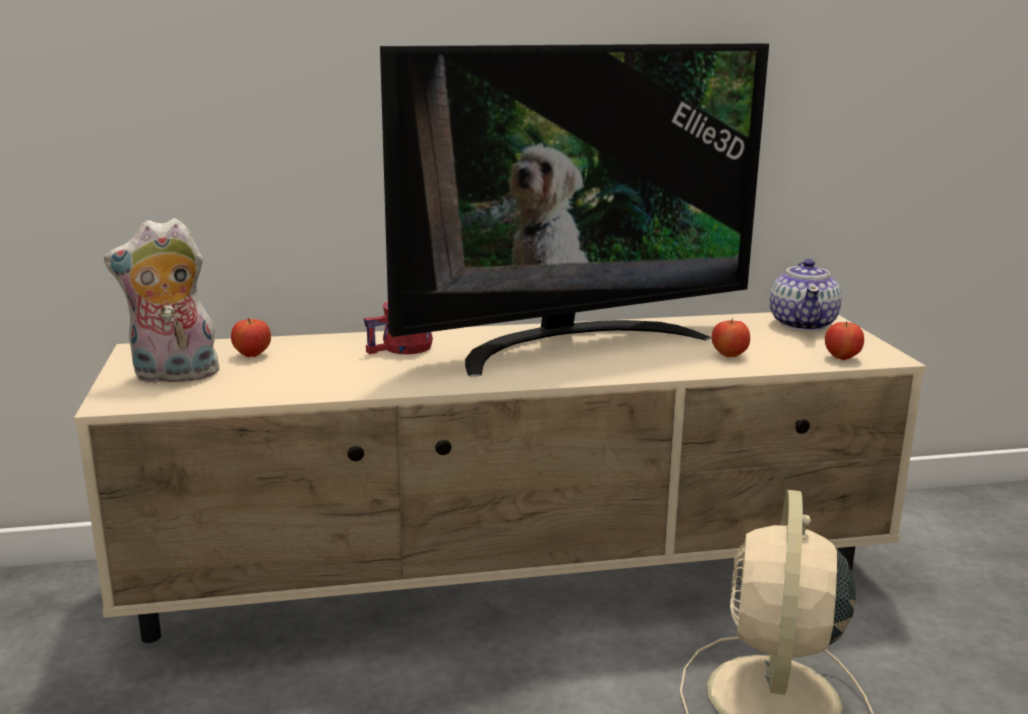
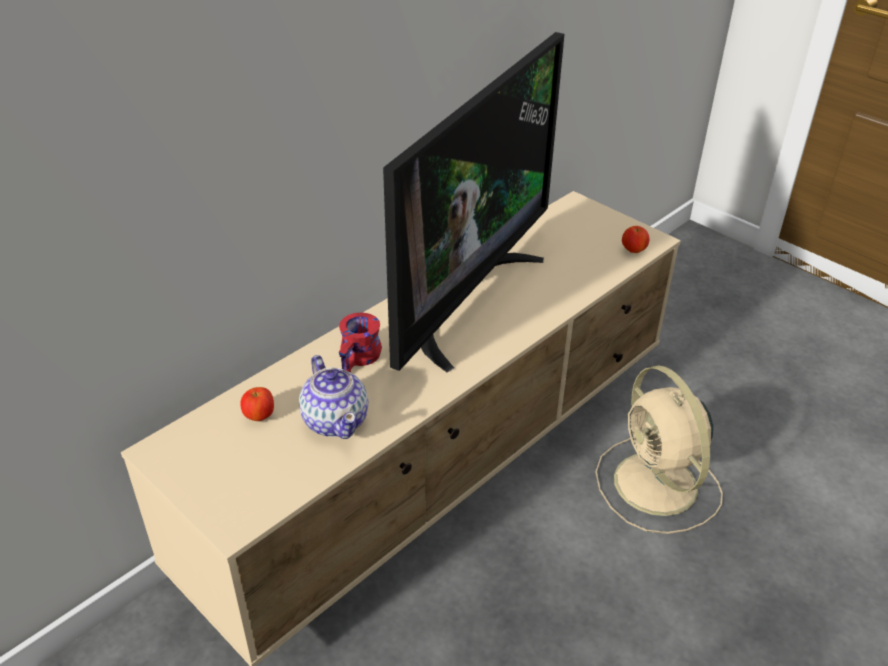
camera: 35 degrees left, 20 degrees up
(173, 376) = (235, 472): plush toy -> none
(729, 356) = (572, 275): apple -> none
(803, 324) = (577, 217): teapot -> teapot (336, 420)

